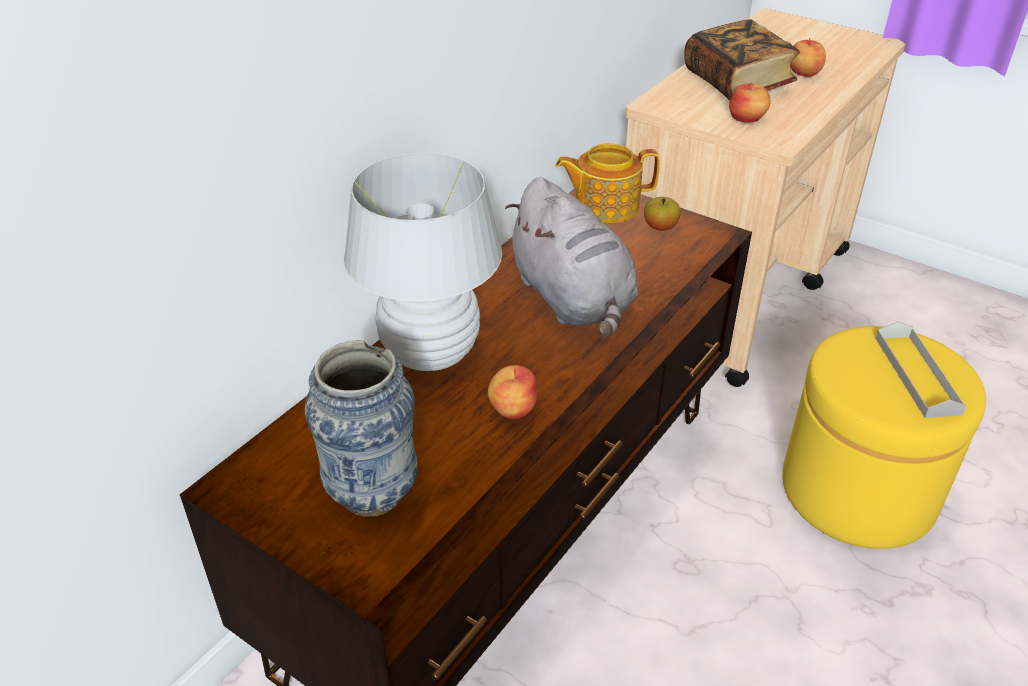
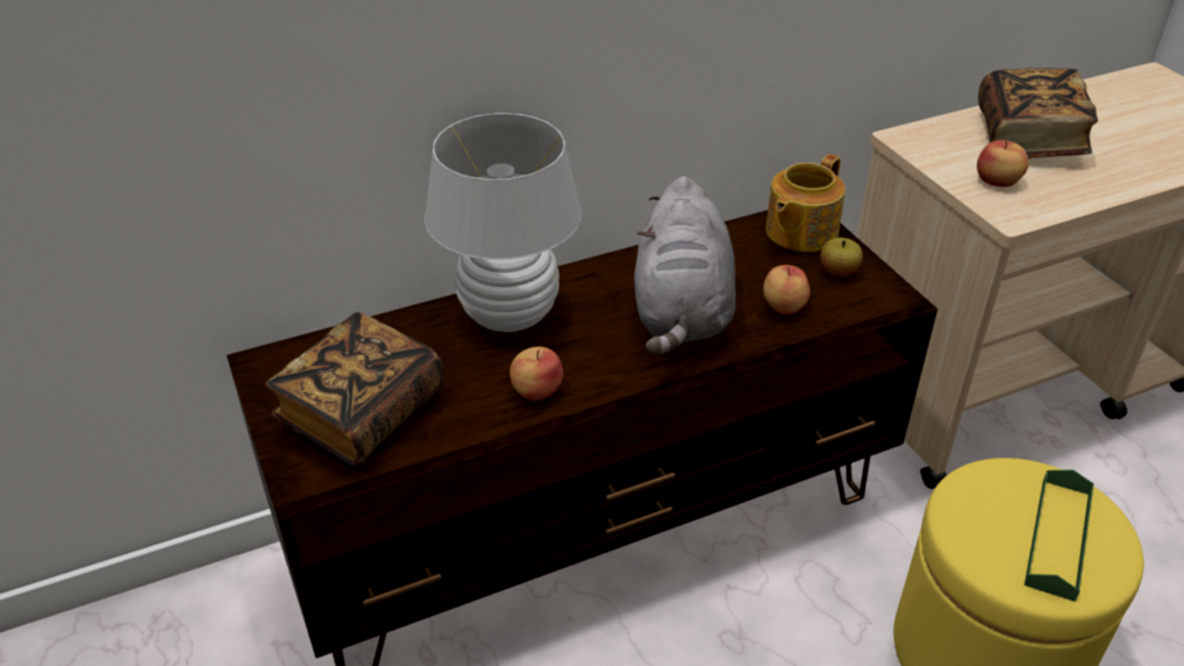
camera: 30 degrees right, 0 degrees up
(372, 493) = (362, 413): vase -> book
(605, 206) = (799, 232): teapot -> teapot turned 75 degrees counterclockwise
(803, 73) = (1124, 149): apple -> apple (782, 306)
(916, 375) = (1058, 537): grey tray -> green tray

